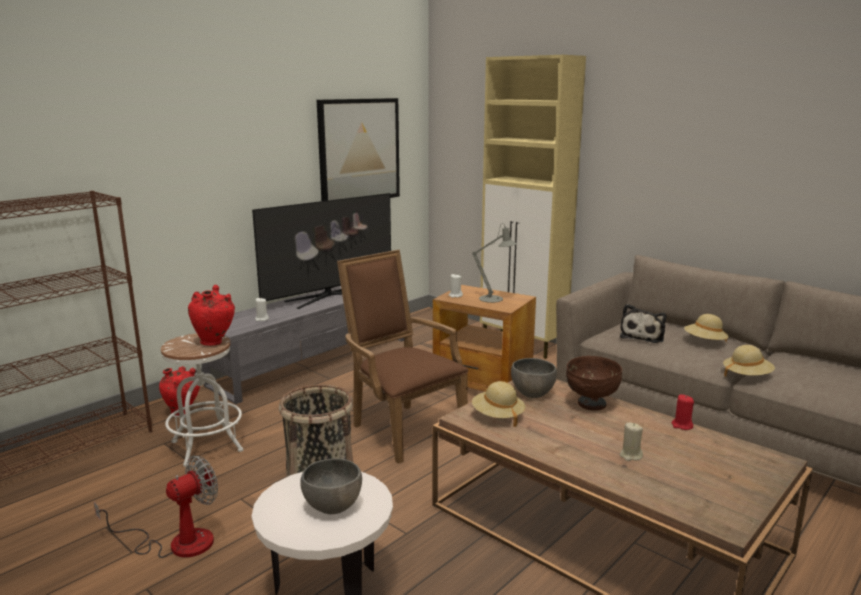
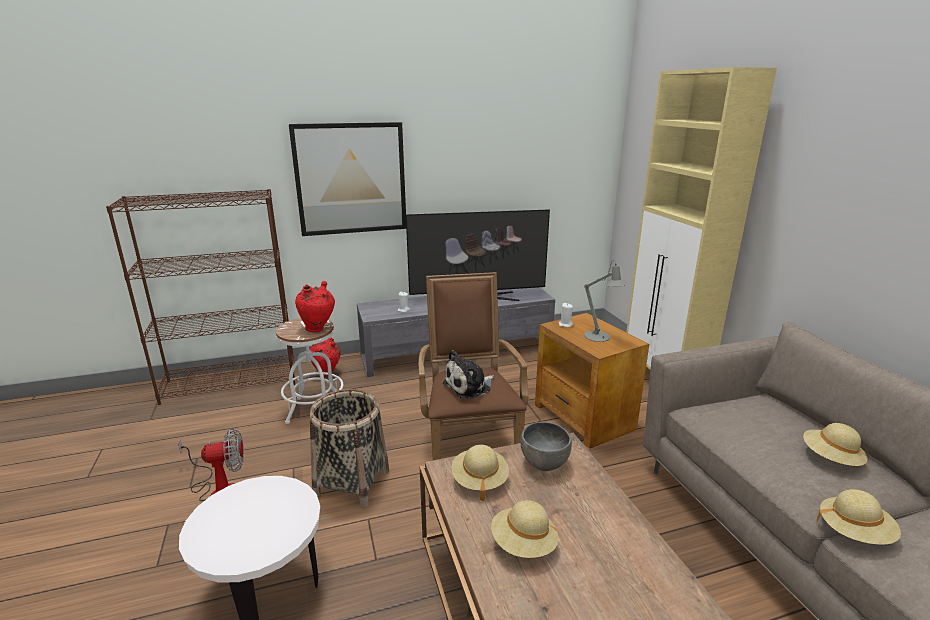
camera: 30 degrees right, 5 degrees up
(333, 506) = (255, 525): grey bowl -> none
(359, 151) = (533, 166): picture -> picture (350, 179)
(573, 440) = (523, 544): none -> beige hat
(591, 404) = (594, 501): brown bowl -> none
(630, 456) = (567, 597): beige candle -> none
(643, 336) = (749, 425): plush toy -> plush toy (469, 386)
(682, 425) = (679, 578): red candle -> none

